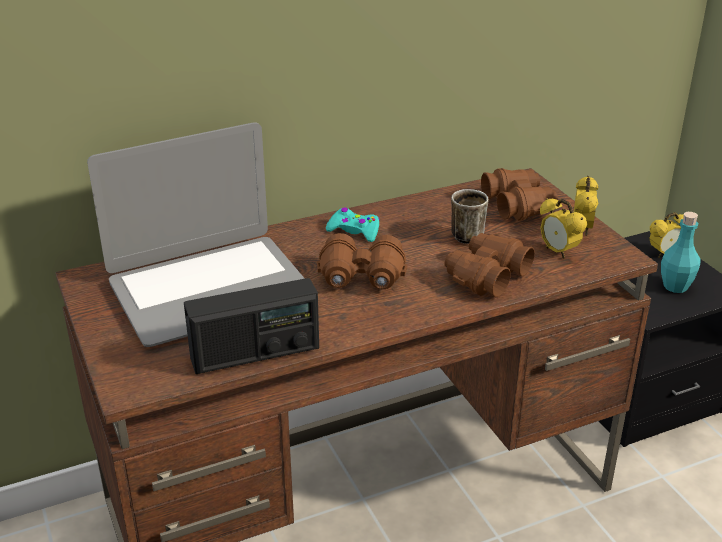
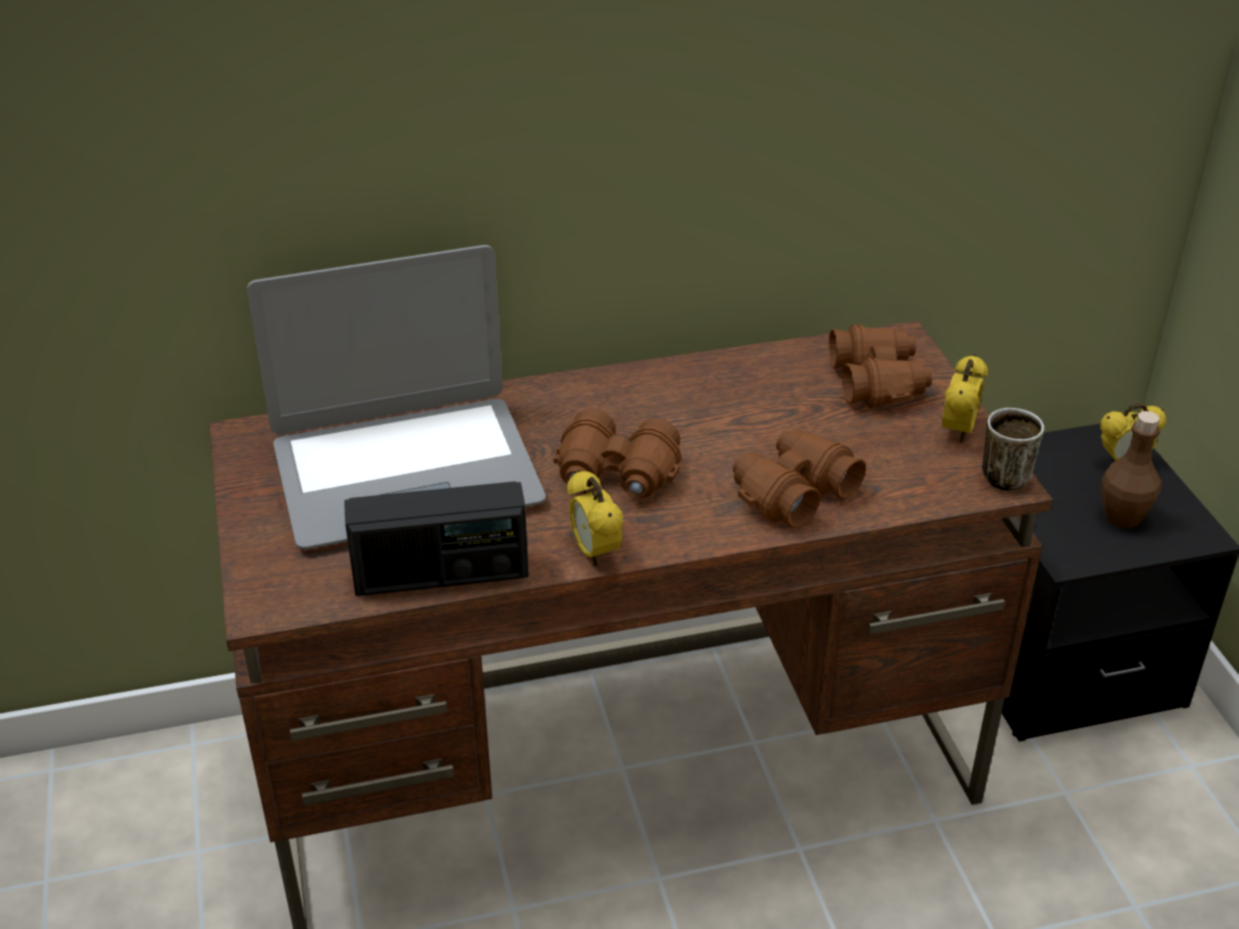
camera: 10 degrees right, 5 degrees up
(354, 231) = (628, 400): turquoise game controller -> none
(468, 234) = (789, 422): mug -> mug (1008, 474)
(558, 252) = (911, 465): alarm clock -> alarm clock (595, 553)
(675, 286) = (1122, 517): turquoise bottle -> brown bottle

